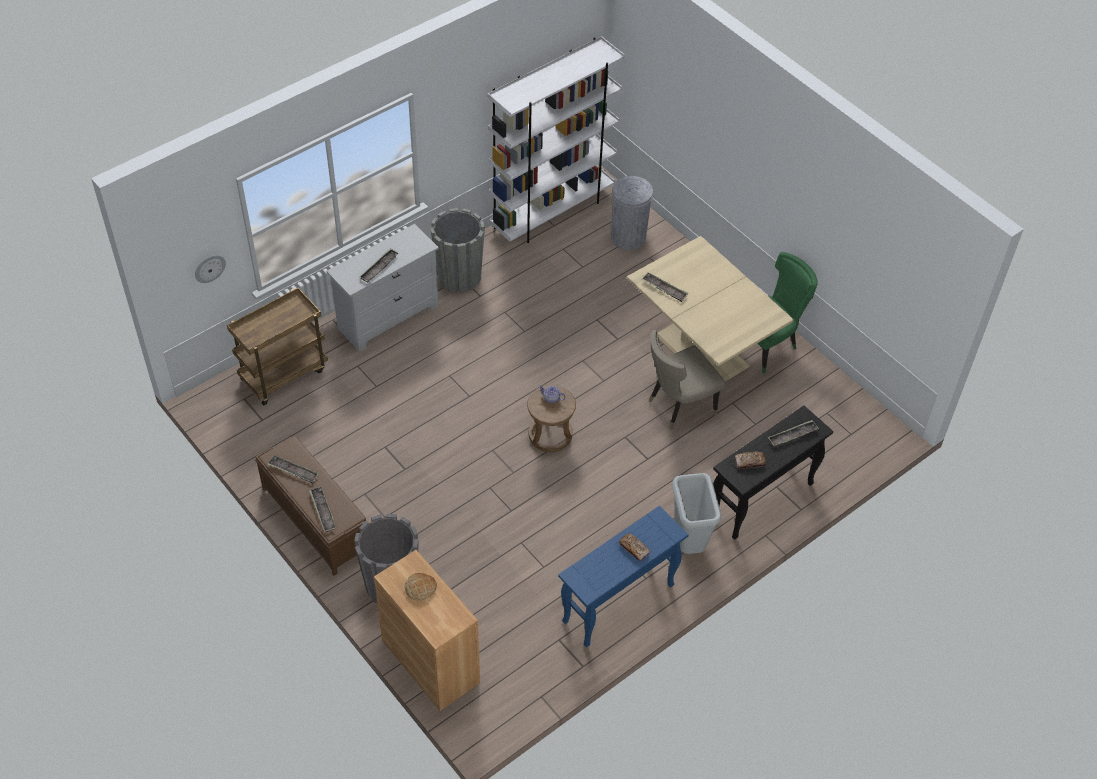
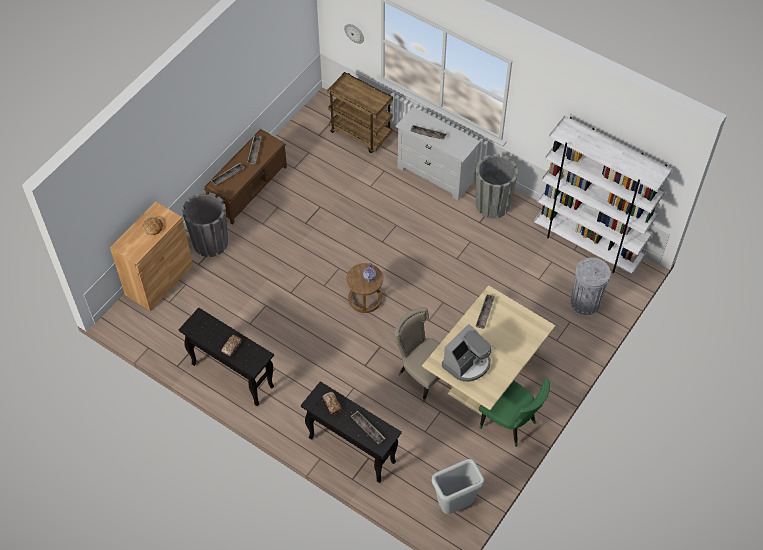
camera: 75 degrees right, 5 degrees up
(618, 604) = (232, 375): blue console table -> black console table
(688, 543) = (297, 408): grey trash can -> grey trash can (454, 504)
(729, 323) = (467, 363): none -> coffee machine

